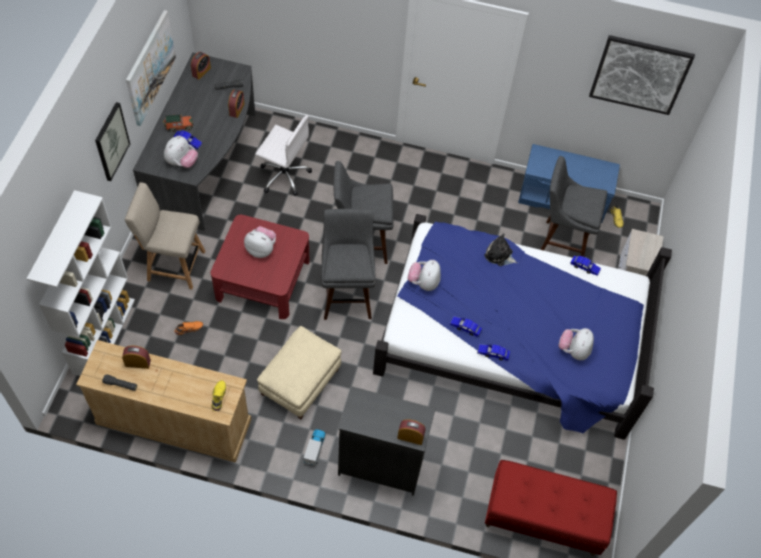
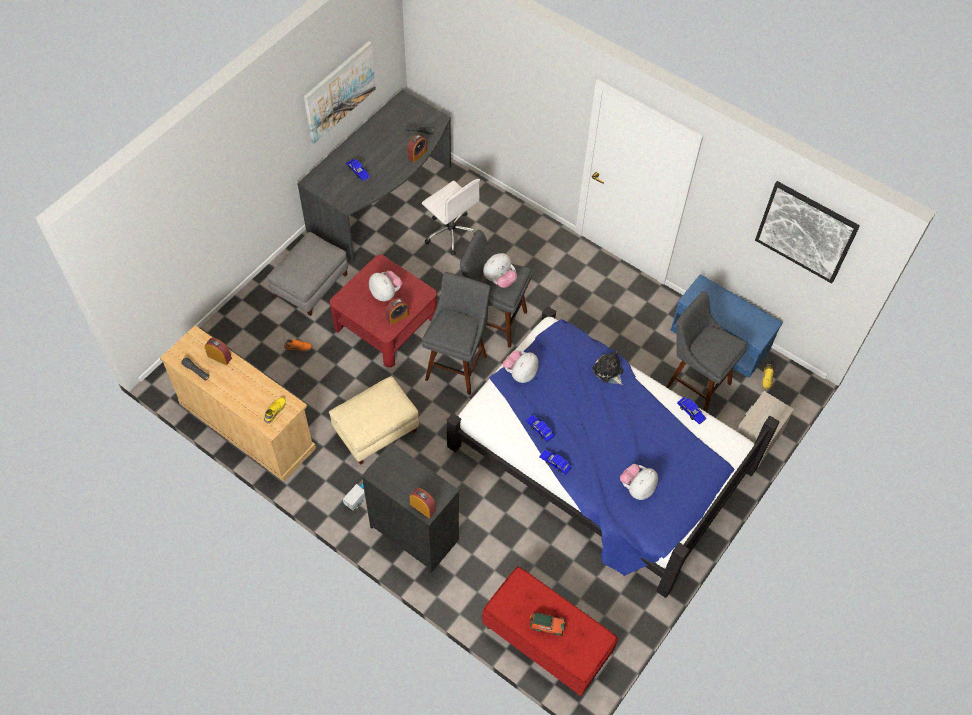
camera: 25 degrees right, 0 degrees up
(103, 335) = (221, 327): white bookcase -> none
(111, 141) = (273, 149): picture -> none
(173, 265) = (310, 284): beige chair -> grey ottoman
(178, 126) = (356, 155): toy car -> toy car (546, 625)
(182, 162) = (344, 189): plush toy -> plush toy (499, 280)
(201, 72) = (401, 110): alarm clock -> alarm clock (397, 317)

